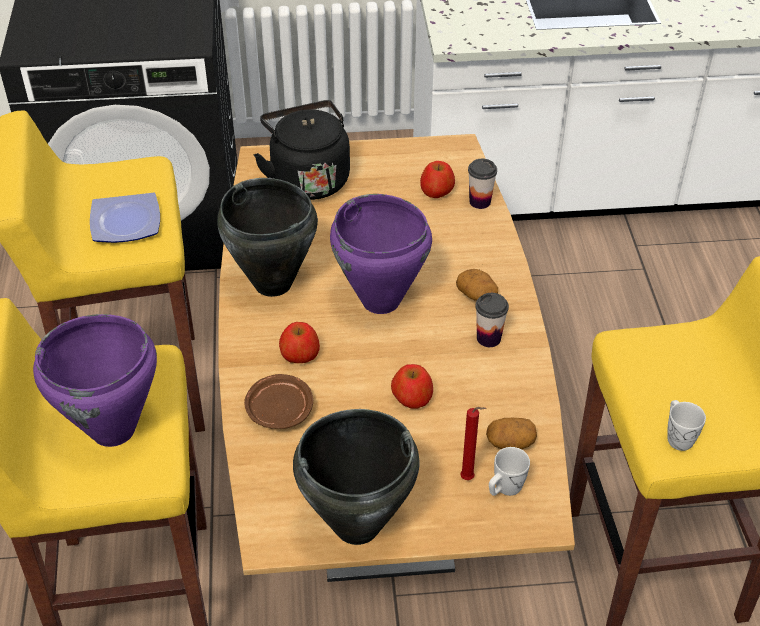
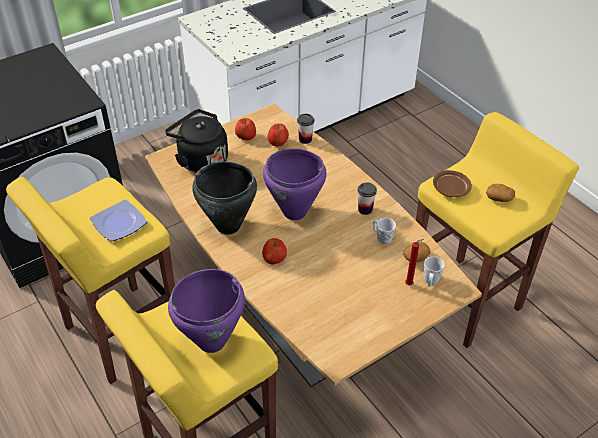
camera: 30 degrees left, 0 degrees up
(279, 409) = (287, 292): brown plate -> brown plate (450, 189)
(356, 525) = (373, 332): black cooking pot -> none
(412, 397) = (350, 256): apple -> apple (245, 136)
(477, 294) = (342, 189): potato -> potato (499, 198)
(677, 436) = (495, 219): white mug -> white mug (381, 238)

